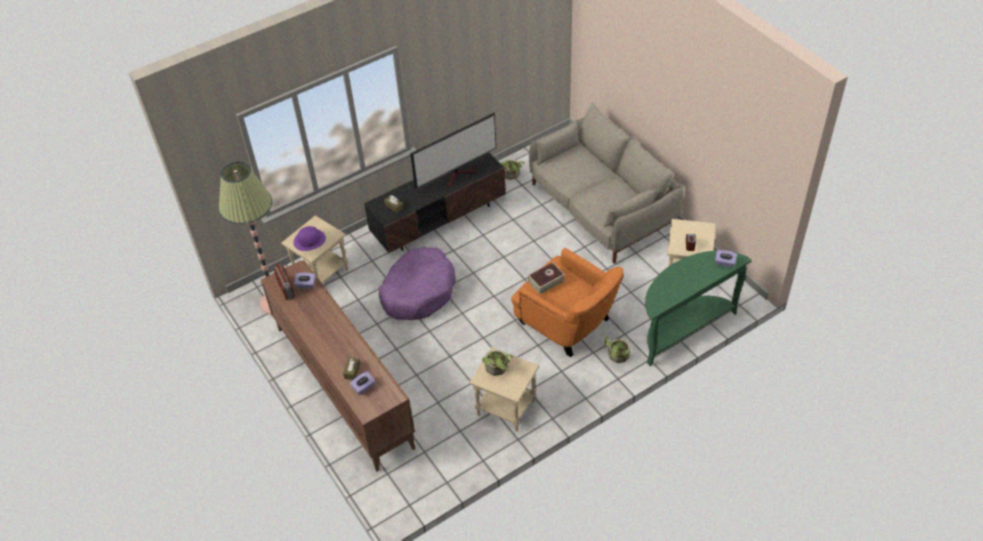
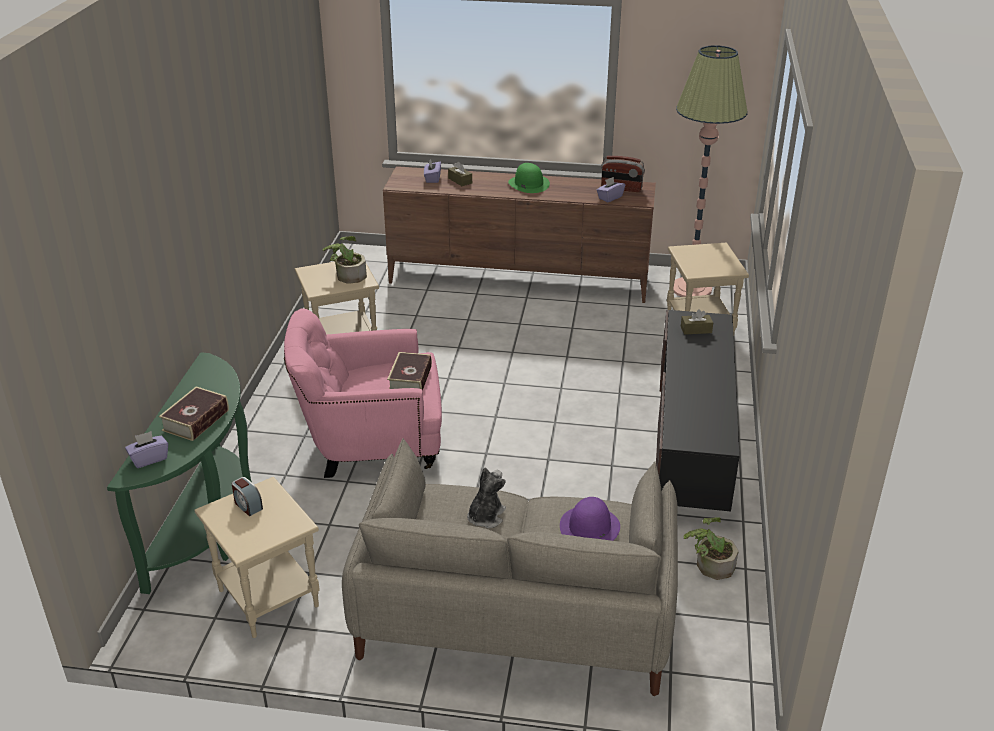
camera: 130 degrees right, 15 degrees down
(309, 240) = (706, 256): purple hat -> purple hat (589, 527)
(322, 334) = (528, 184): none -> green hat
(418, 291) = (582, 372): purple dog bed -> none
(459, 174) = (695, 403): television -> none
(567, 323) = (371, 443): orange armchair -> pink armchair
(598, 195) = (485, 516): none -> plush toy
(617, 357) = (269, 448): potted plant -> none
(689, 272) = (196, 420): none -> book

